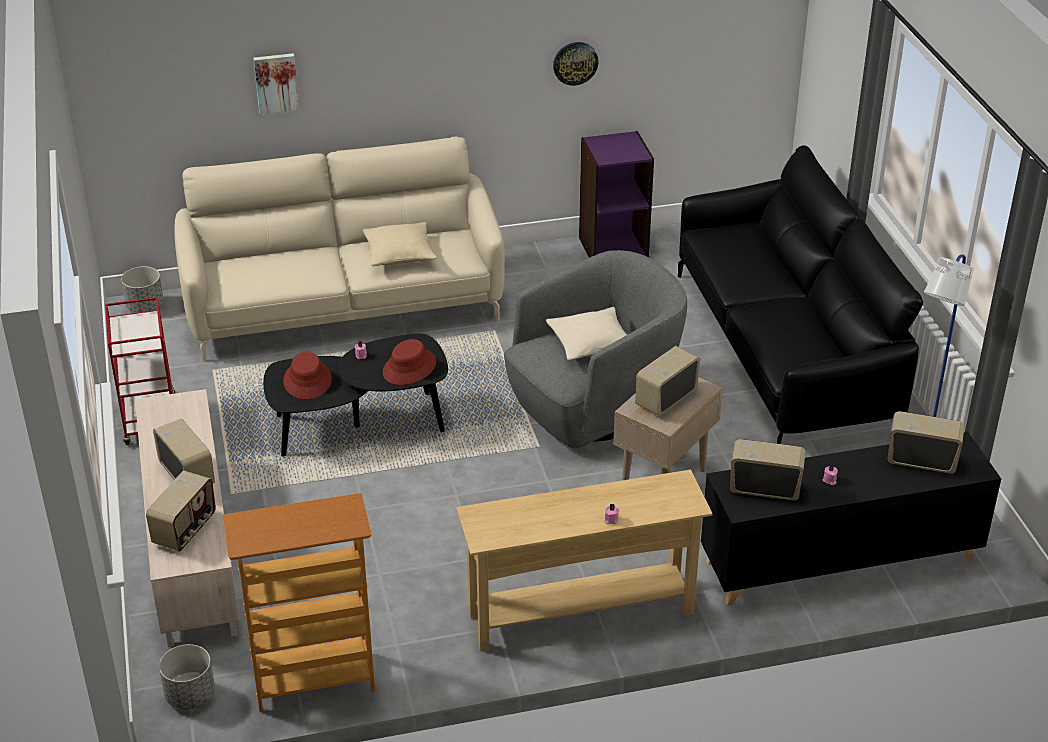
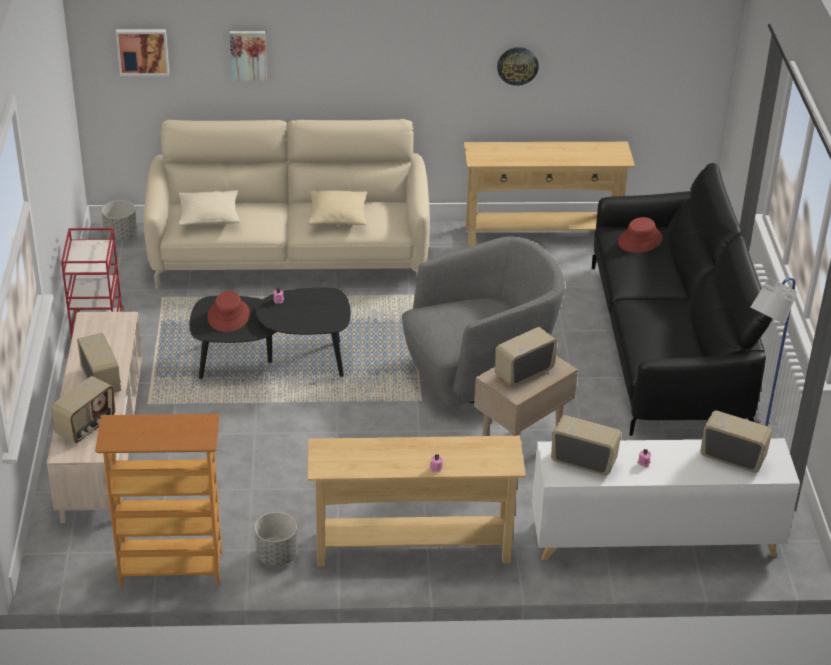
camera: 10 degrees right, 0 degrees up
(154, 91) = (143, 51): none -> picture
(190, 695) = (67, 565): grey planter -> grey planter (276, 555)
(409, 368) = (316, 316): red hat -> red hat (640, 240)
(591, 344) = (477, 316): beige pillow -> beige pillow (209, 216)
(613, 248) = (541, 235): purple bookcase -> beige console table
(839, 562) = (654, 538): black cabinet -> white cabinet

